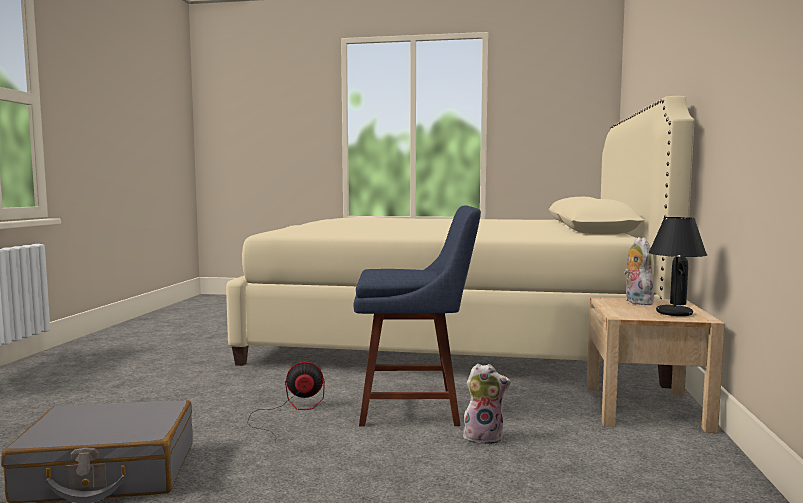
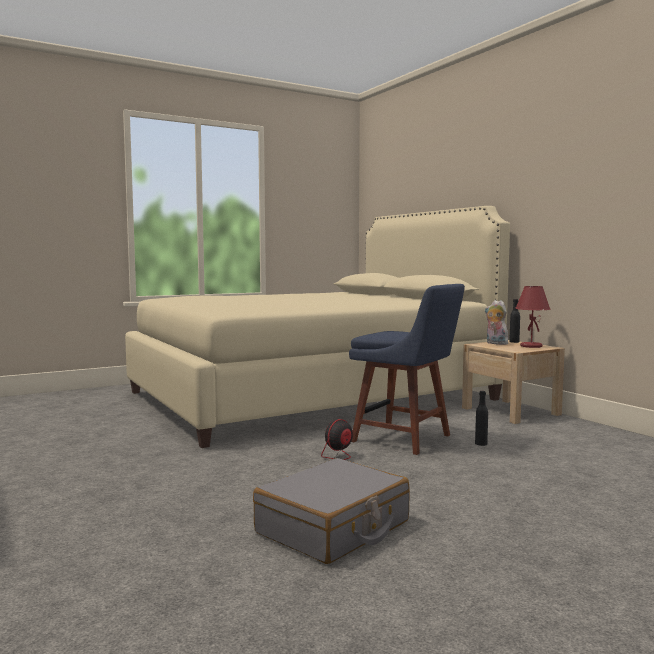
camera: 40 degrees left, 0 degrees up
(415, 406) = (406, 439): blue chair -> blue chair turned 75 degrees clockwise
(484, 437) = (481, 443): plush toy -> black bottle
(673, 313) = (530, 346): black table lamp -> red table lamp

